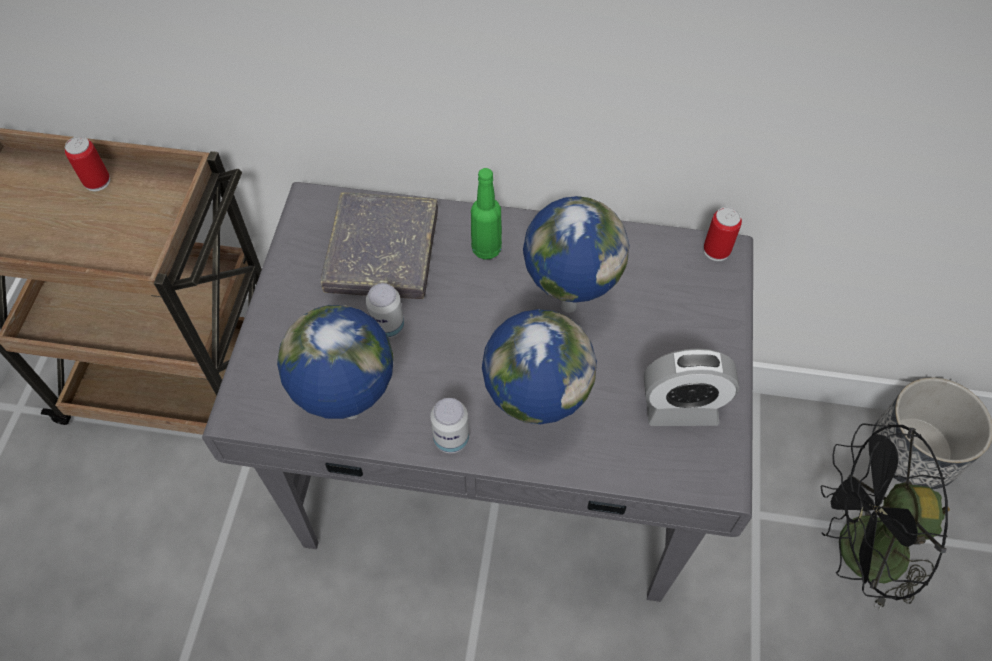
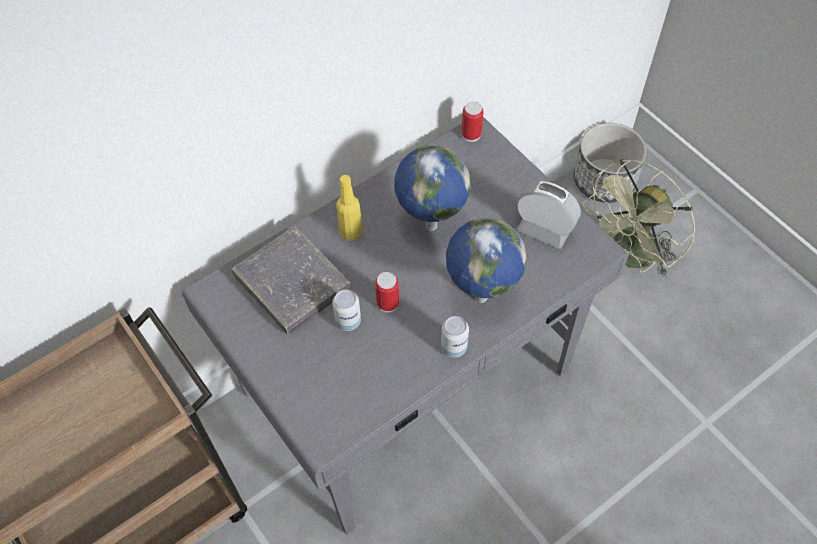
camera: 45 degrees left, 0 degrees up
(97, 181) = (50, 397): can -> can (387, 303)
(351, 413) = (385, 383): globe -> none
(486, 249) = (351, 232): green bottle -> yellow bottle
(681, 407) = (544, 230): alarm clock -> alarm clock turned 105 degrees counterclockwise
(856, 552) = (629, 257): black fan -> green fan

